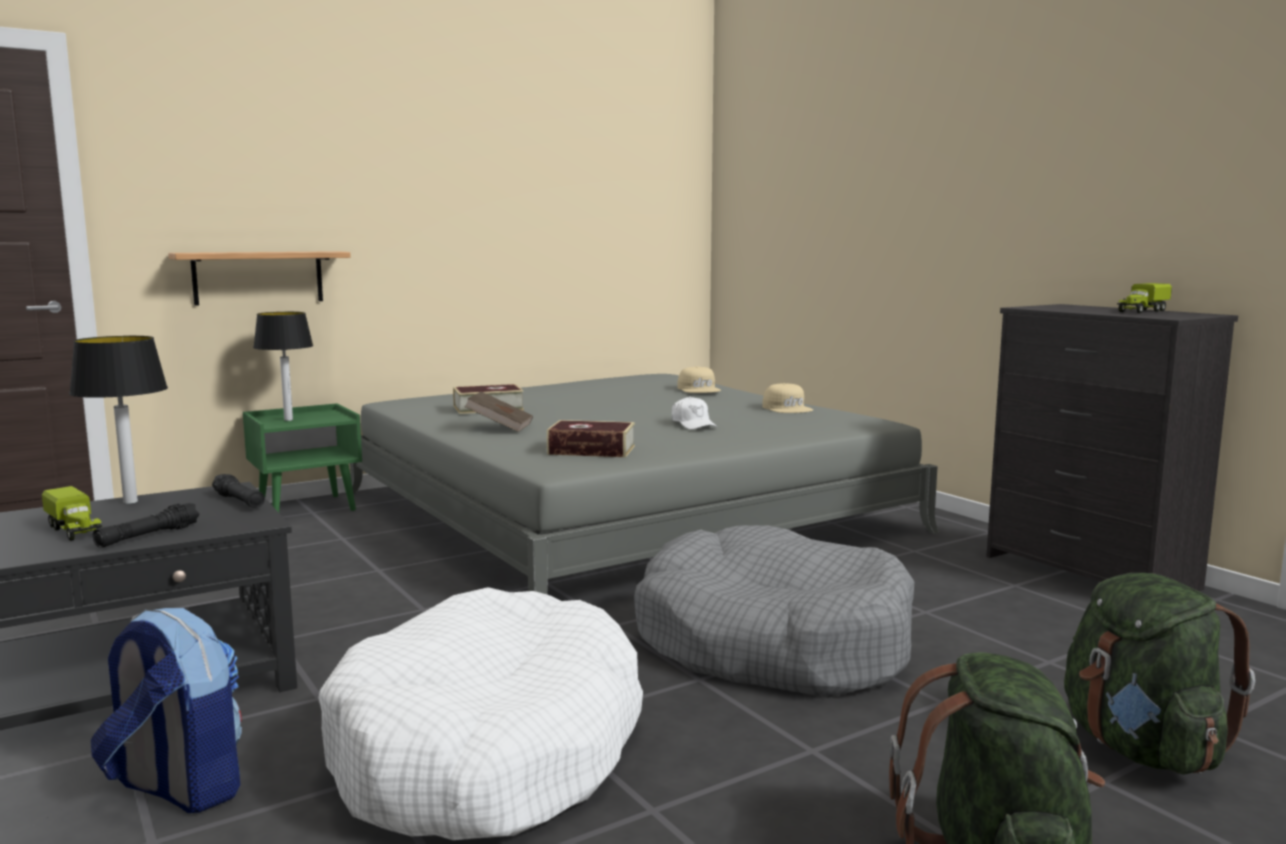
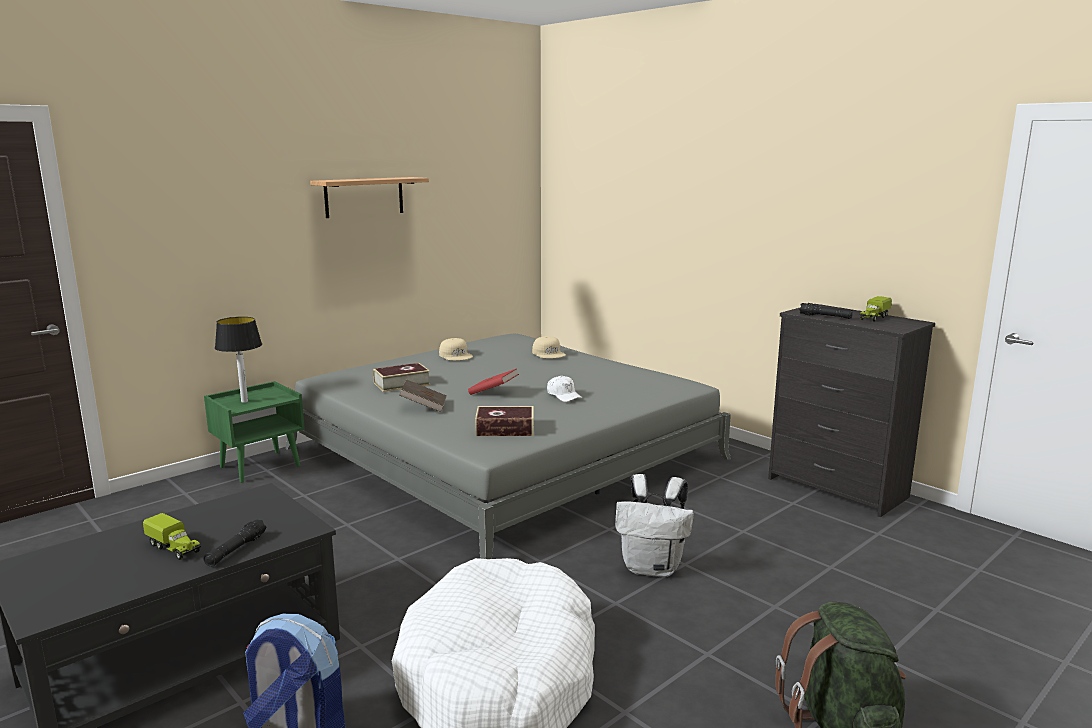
camera: 10 degrees left, 5 degrees up
(129, 502) = (193, 513): table lamp -> none
(239, 501) = (279, 506): black flashlight -> black flashlight (825, 317)
(258, 277) = (210, 289): shelf -> shelf (364, 197)
(600, 418) = (493, 392): none -> red book
(772, 643) = (653, 568): grey dog bed -> white backpack
(788, 408) = (621, 372): beige cap -> beige cap (456, 355)
(1141, 749) = (901, 630): green backpack -> none

